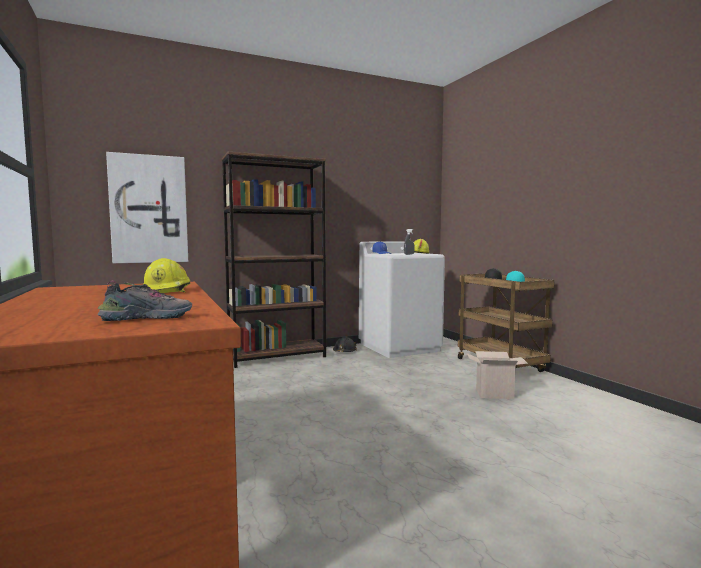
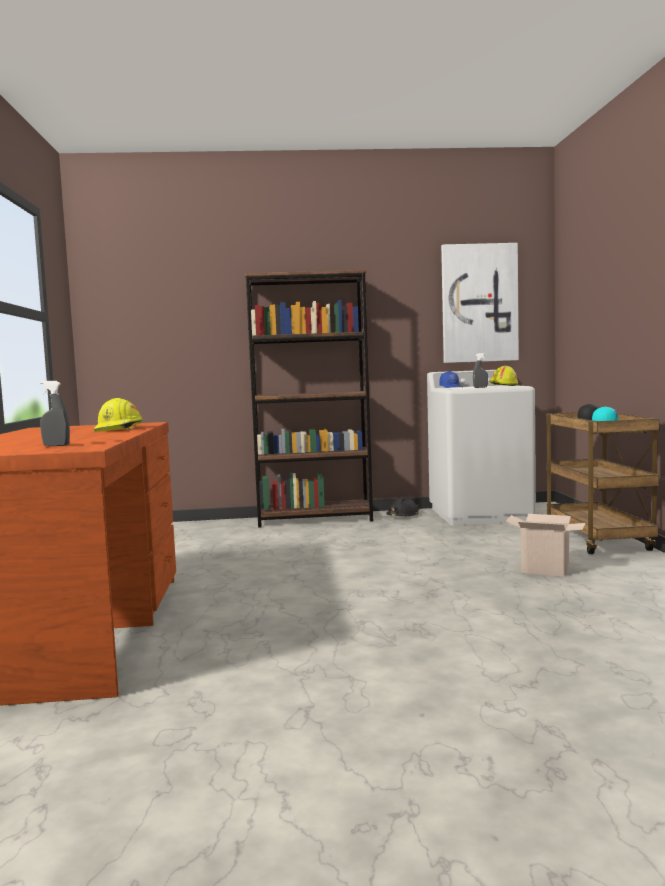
camera: 20 degrees right, 0 degrees up
(147, 318) = (56, 445): shoe -> grey spray bottle
(149, 209) = (169, 344): picture -> picture (479, 303)

